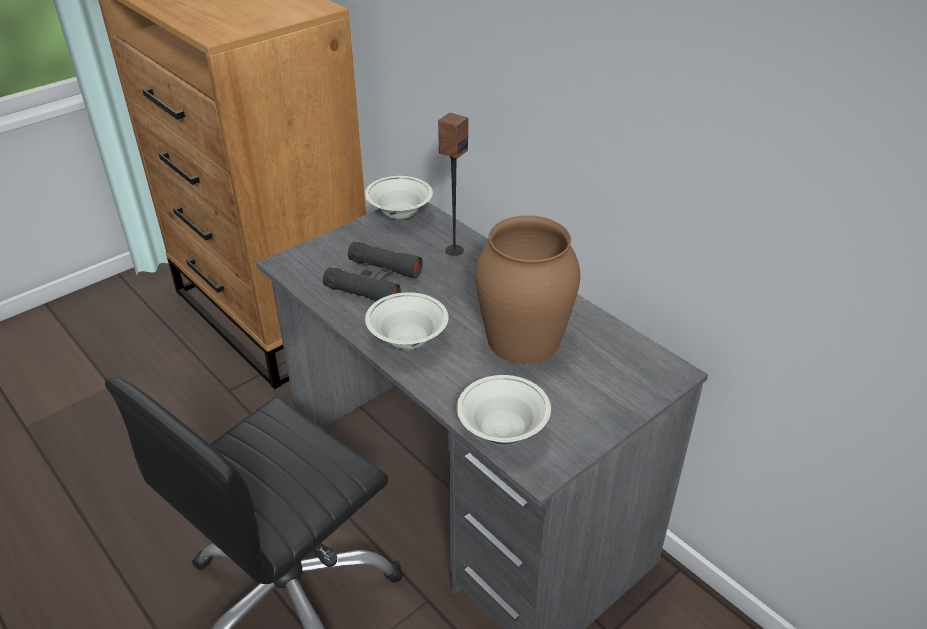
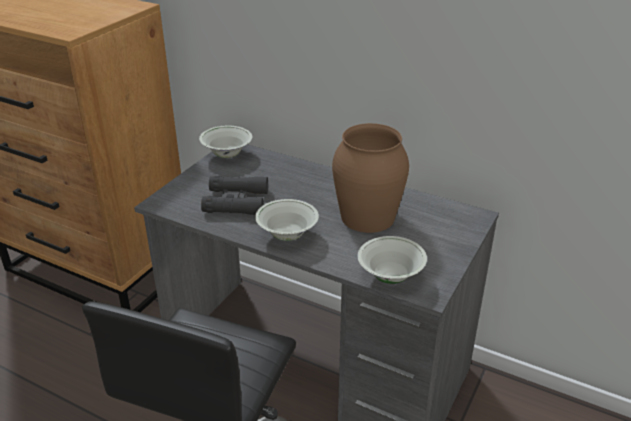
camera: 20 degrees left, 5 degrees down
(454, 250) = (282, 170): speaker -> none

